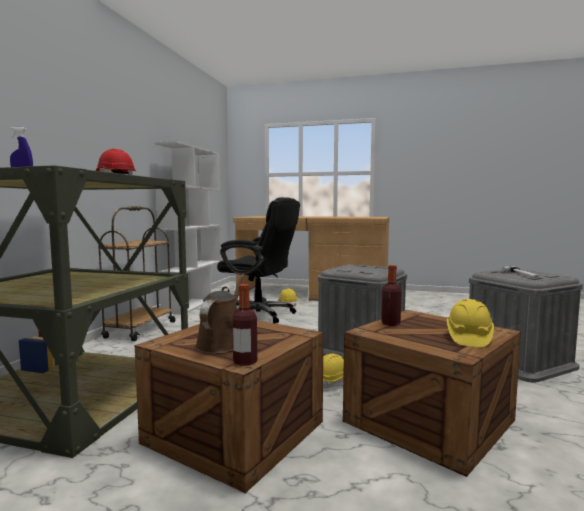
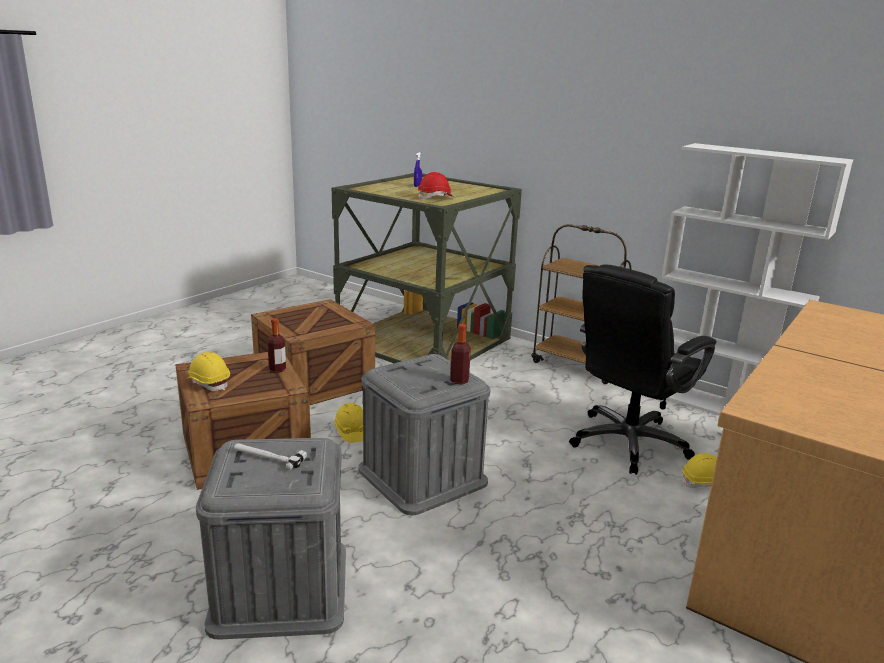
camera: 110 degrees right, 15 degrees up
(222, 344) = (304, 315): brown watering can -> none
(245, 362) = (267, 316): bottle -> bottle (459, 381)

